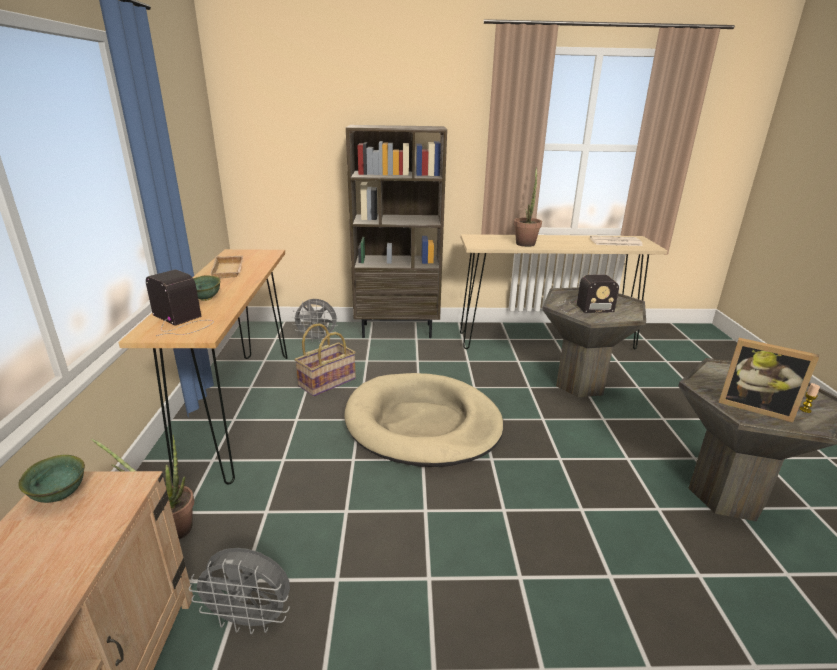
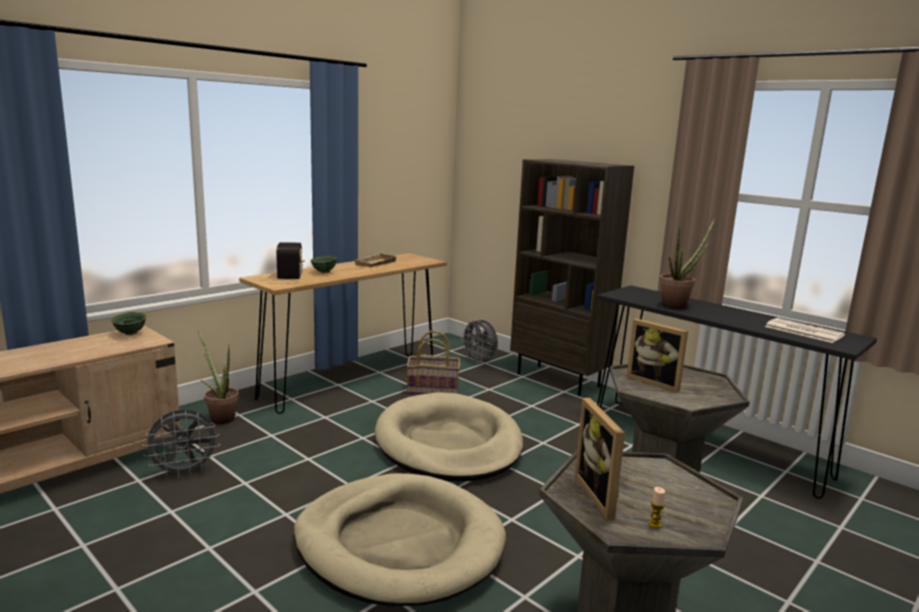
camera: 45 degrees right, 10 degrees down
(251, 620) = (184, 472): grey fan -> grey fan turned 75 degrees counterclockwise
(544, 532) = (399, 544): none -> beige dog bed
(546, 341) = (705, 444): beige console table -> black console table
(582, 307) = (655, 382): radio -> picture frame

